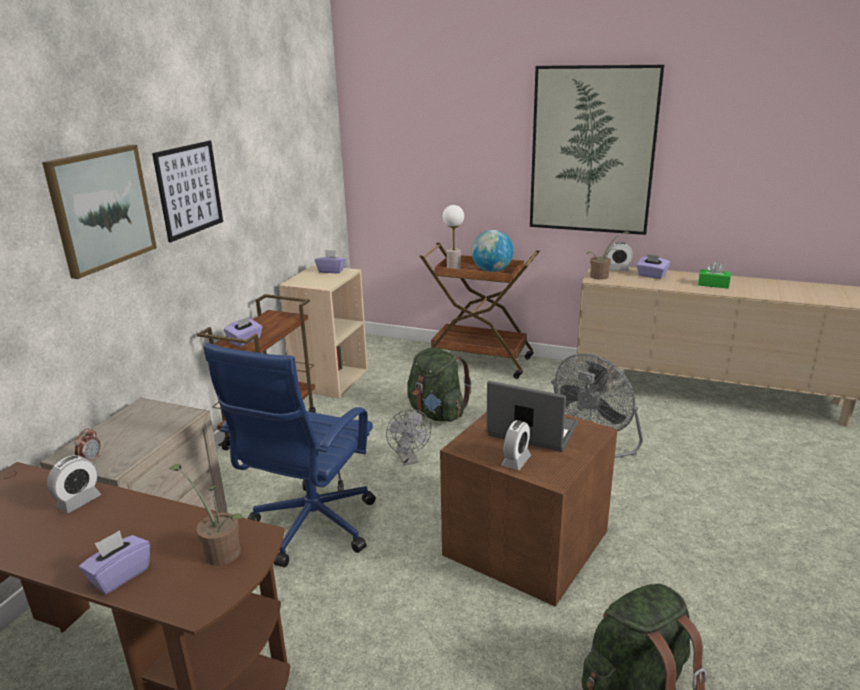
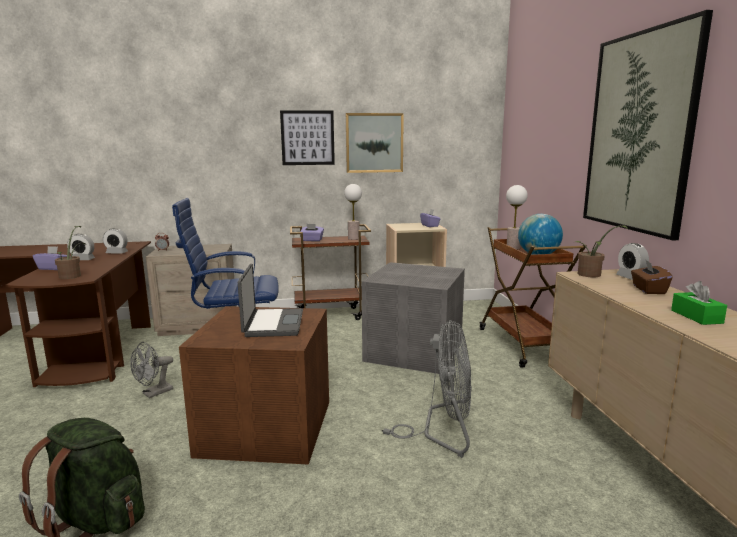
camera: 60 degrees right, 10 degrees down
(101, 209) = (235, 134): picture -> picture (374, 143)
(278, 318) = (353, 238): none -> table lamp
(409, 460) = (340, 359): grey fan -> grey fan (154, 393)
(437, 414) = (415, 352): green backpack -> grey storage box
(516, 461) = (222, 326): alarm clock -> alarm clock (82, 259)
(651, 275) = (648, 290): purple tissue box -> brown tissue box

